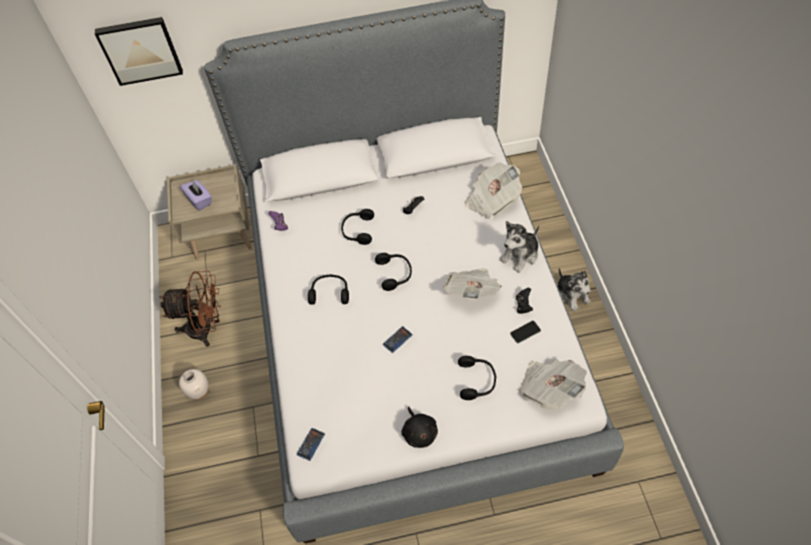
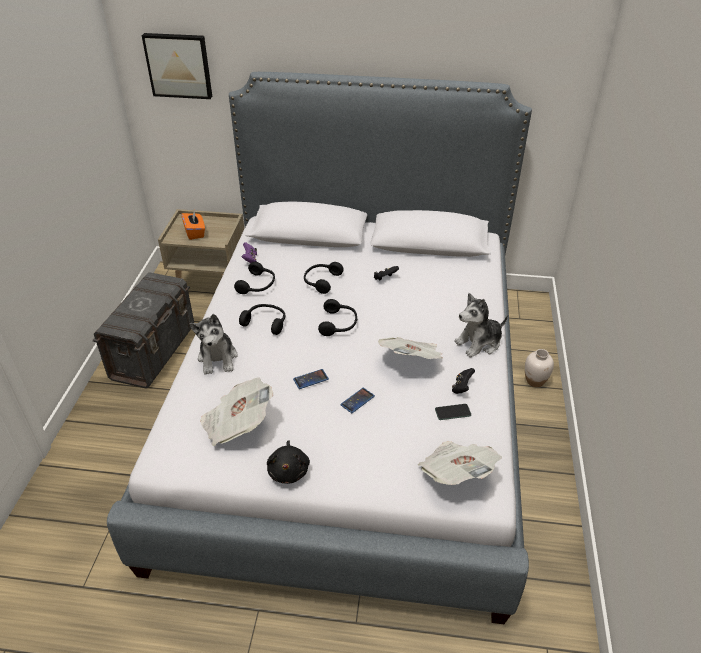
camera: 15 degrees right, 15 degrees down
(199, 200) = (195, 232): purple tissue box -> orange tissue box
(200, 392) = (116, 402): white vase -> white vase (535, 381)
(206, 328) = (154, 351): brown fan -> grey storage box
(311, 444) = (169, 445): phone -> phone (357, 400)
(477, 381) = (377, 441): black headphones -> black headphones (258, 285)
(492, 200) = (470, 290): newspaper -> newspaper (237, 424)
(571, 295) = (537, 428): plush toy -> plush toy (218, 358)

